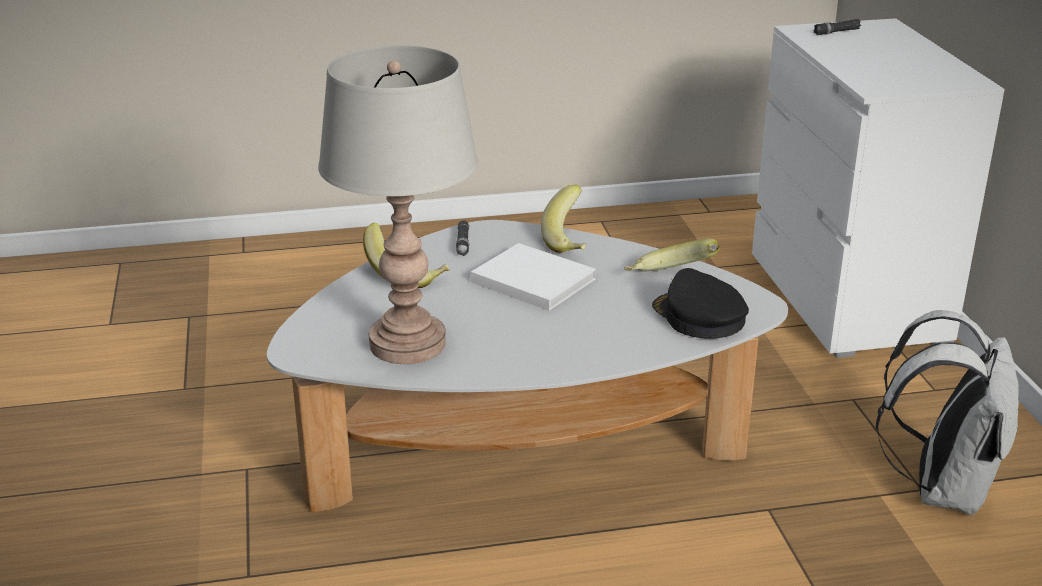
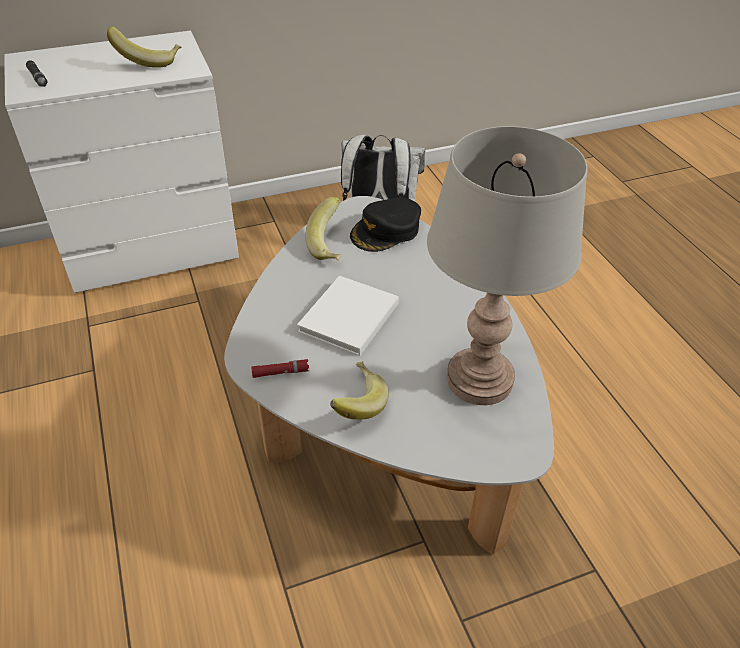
camera: 100 degrees left, 15 degrees up
(463, 243) = (280, 372): black flashlight -> red flashlight
(571, 241) = (269, 301): banana -> banana (149, 61)

